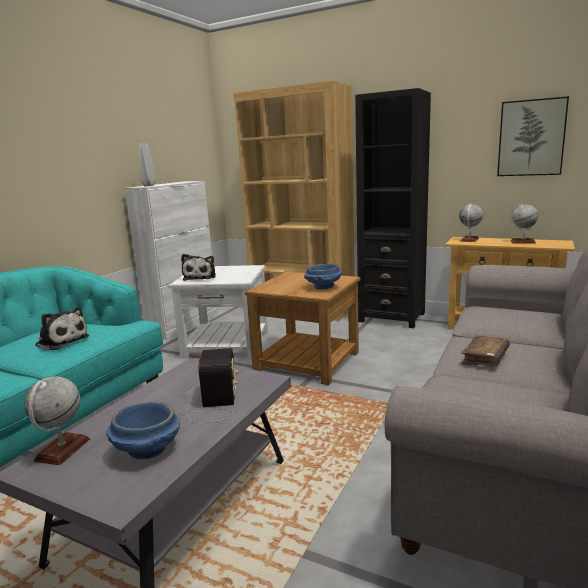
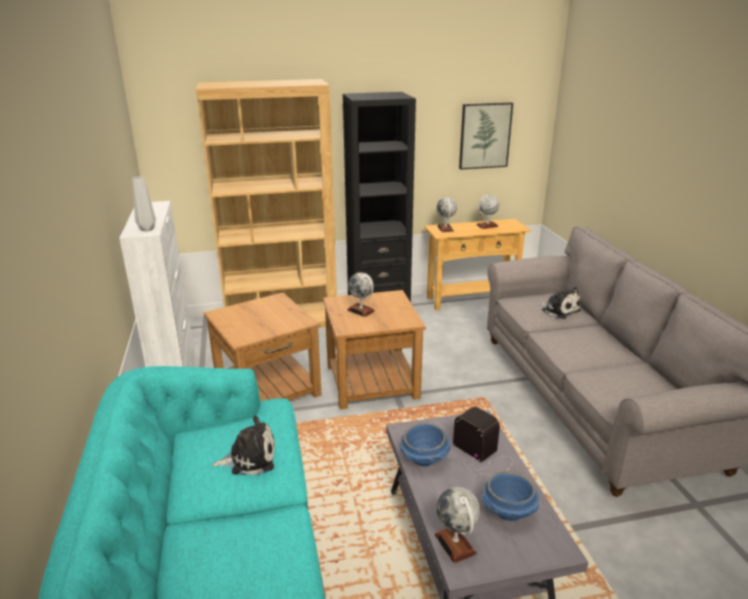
camera: 40 degrees left, 10 degrees up
(200, 277) = (249, 328): plush toy -> plush toy (559, 310)
(226, 344) = (267, 388): white side table -> brown side table
(296, 282) = (361, 310): none -> globe
(323, 287) = (398, 312): blue bowl -> blue bowl (424, 458)
(485, 358) = (577, 348): brown book -> none

